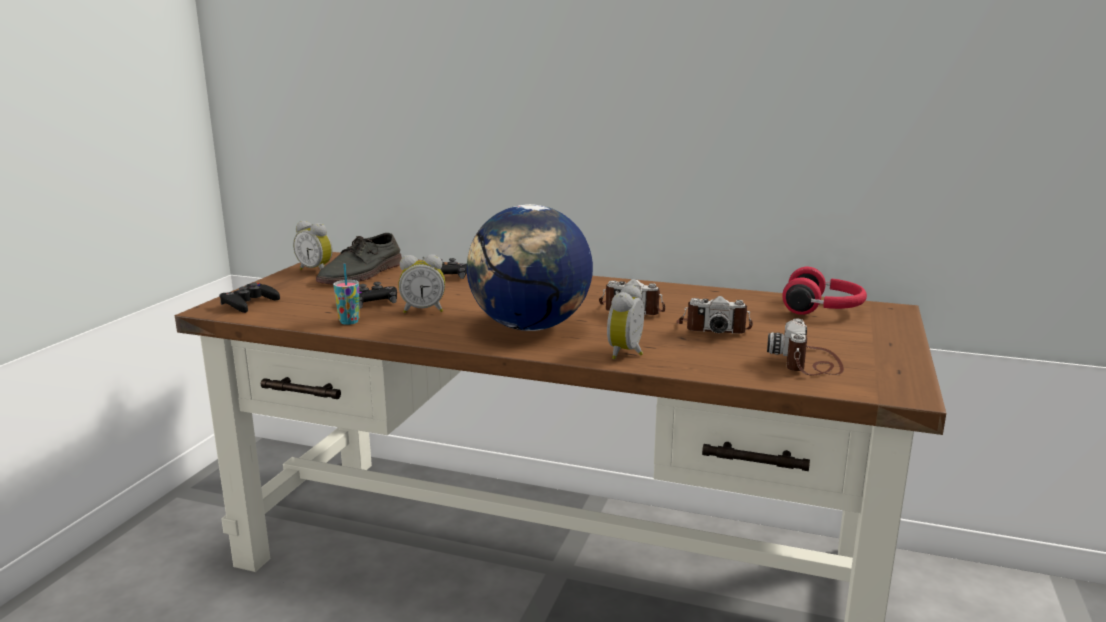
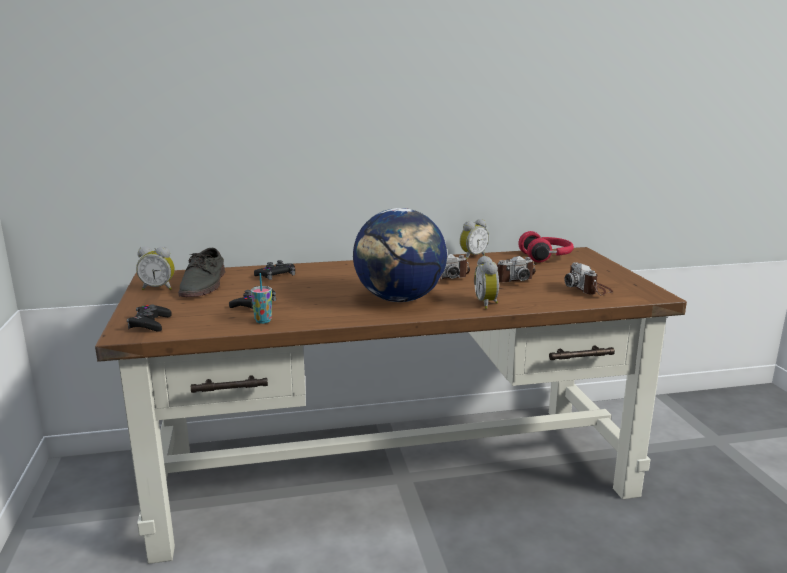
camera: 30 degrees left, 0 degrees up
(423, 310) = (304, 302): alarm clock -> alarm clock (472, 256)

